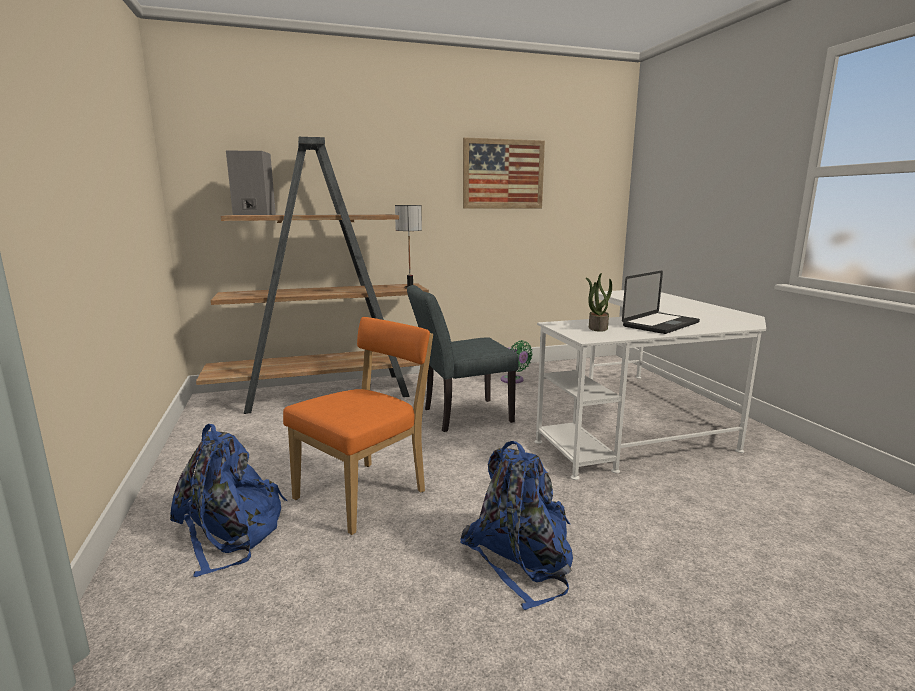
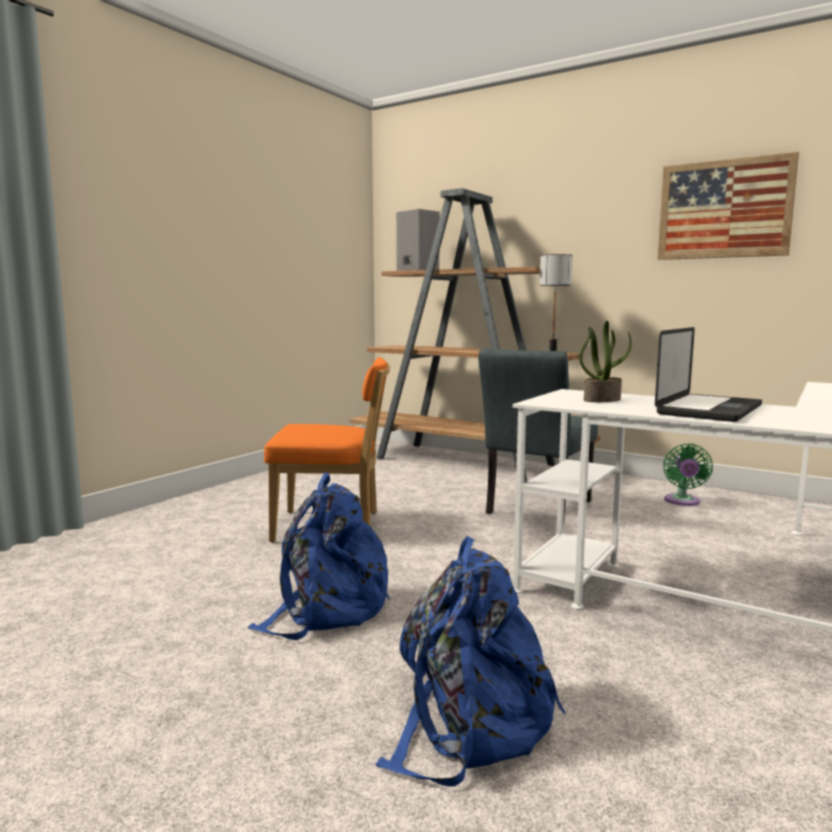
camera: 50 degrees right, 5 degrees down
(230, 532) = (226, 513): blue backpack -> blue backpack (468, 721)
(460, 416) = (535, 509): grey chair -> grey chair turned 90 degrees counterclockwise
(660, 324) = (709, 410): laptop -> laptop turned 60 degrees counterclockwise

